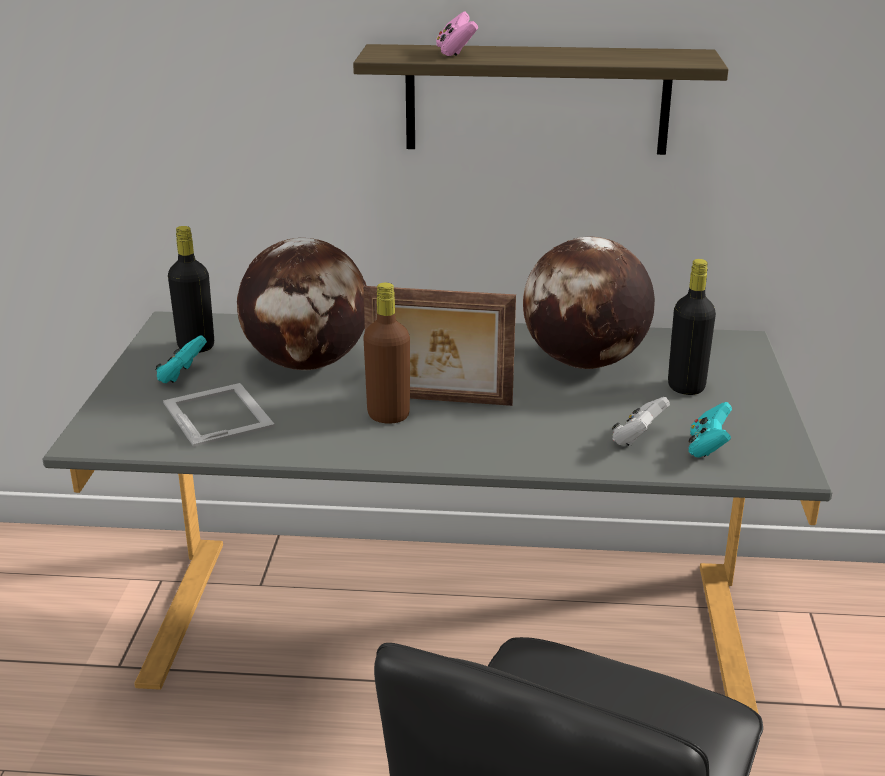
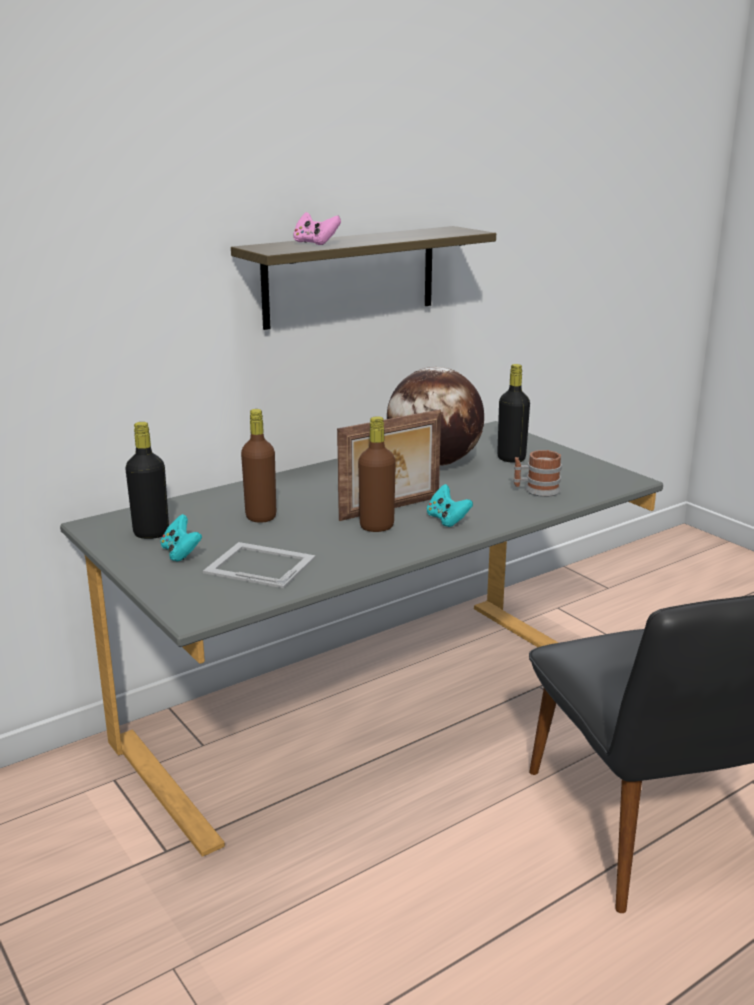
camera: 40 degrees left, 5 degrees down
(308, 364) = (261, 517): globe -> brown bottle
(637, 438) = (536, 490): white game controller -> mug
(707, 448) = (577, 483): turquoise game controller -> turquoise game controller (447, 520)

